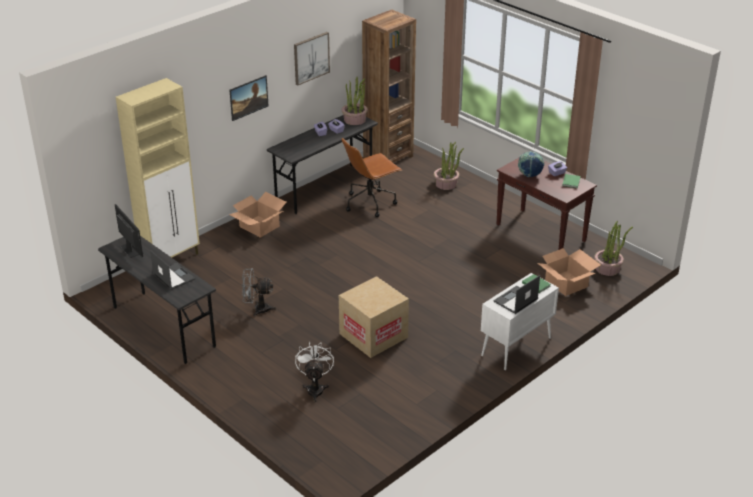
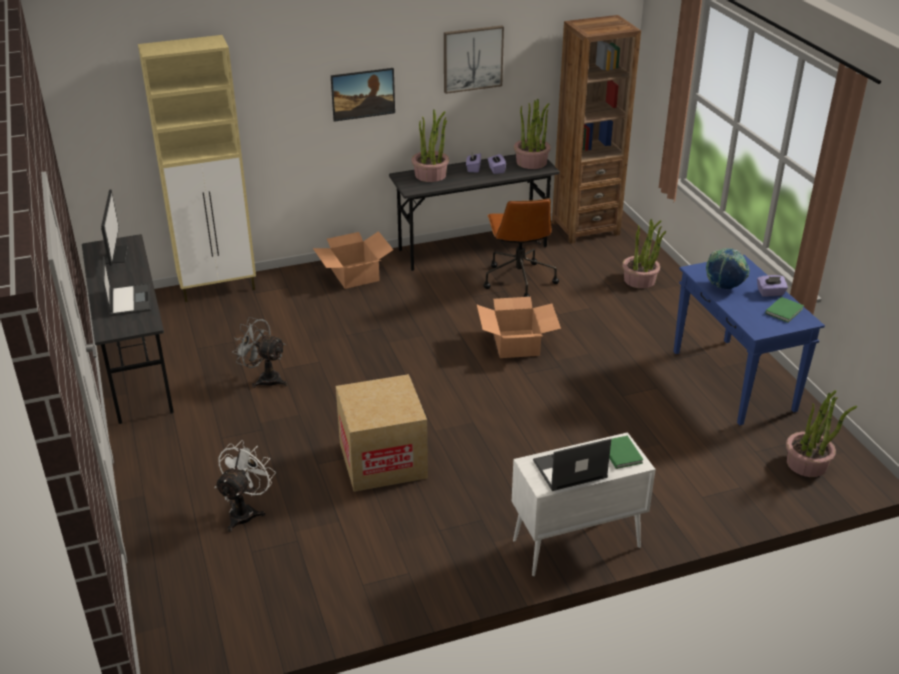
camera: 25 degrees right, 0 degrees up
(296, 144) = (431, 175): none -> potted plant
(370, 203) = (518, 280): brown office chair -> brown office chair turned 90 degrees counterclockwise
(541, 233) = (734, 382): brown console table -> blue console table
(566, 283) = (724, 467): cardboard box -> cardboard box (517, 343)

